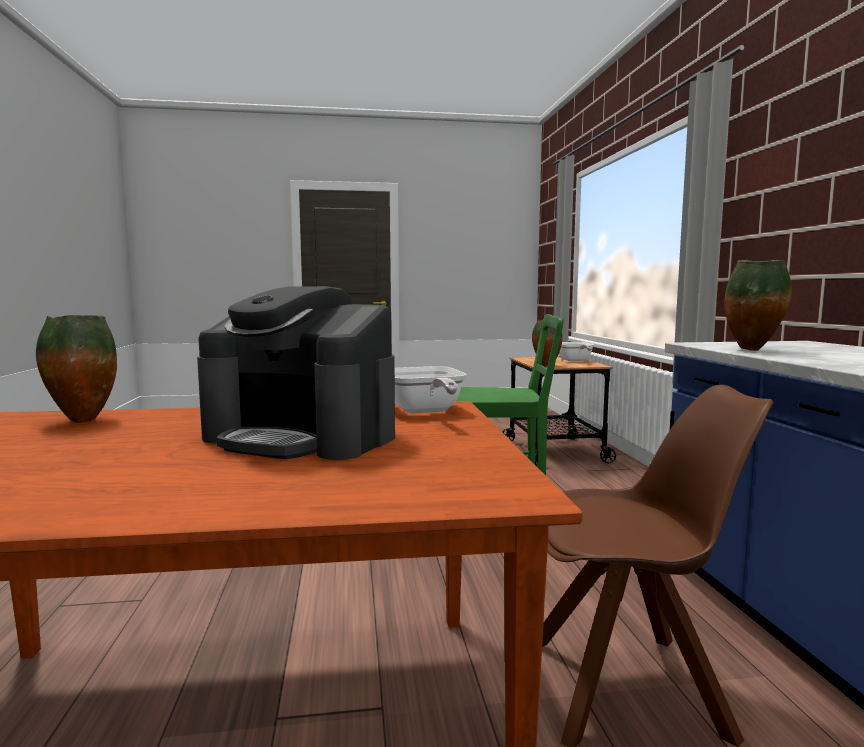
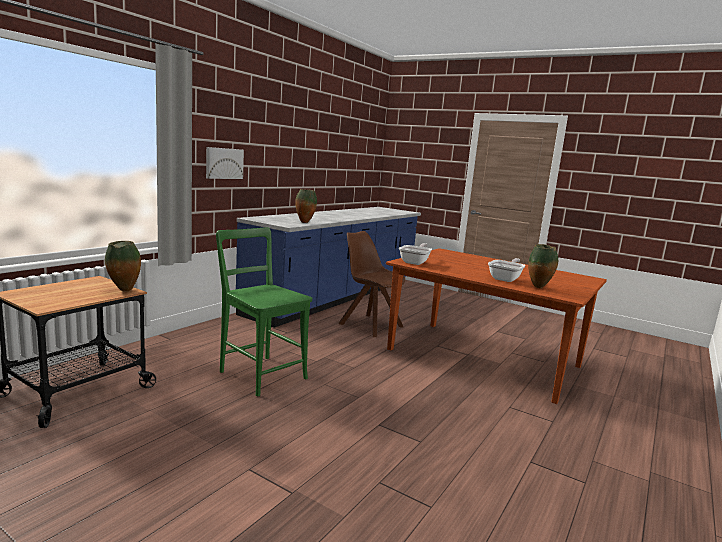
camera: 140 degrees left, 5 degrees up
(302, 437) = (467, 265): coffee machine -> none
(575, 360) = (57, 287): frying pan -> frying pan (506, 279)
(802, 225) = (223, 163): none -> picture

